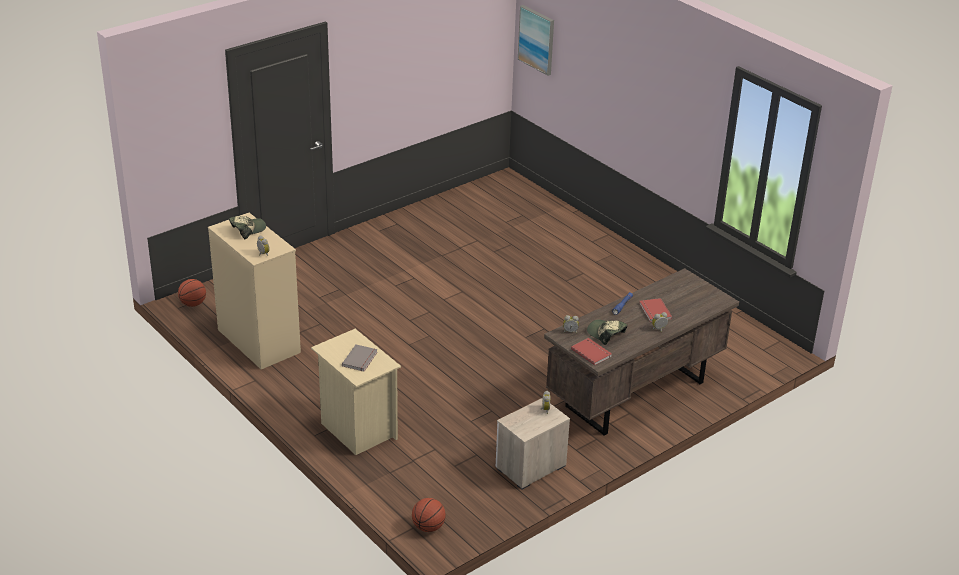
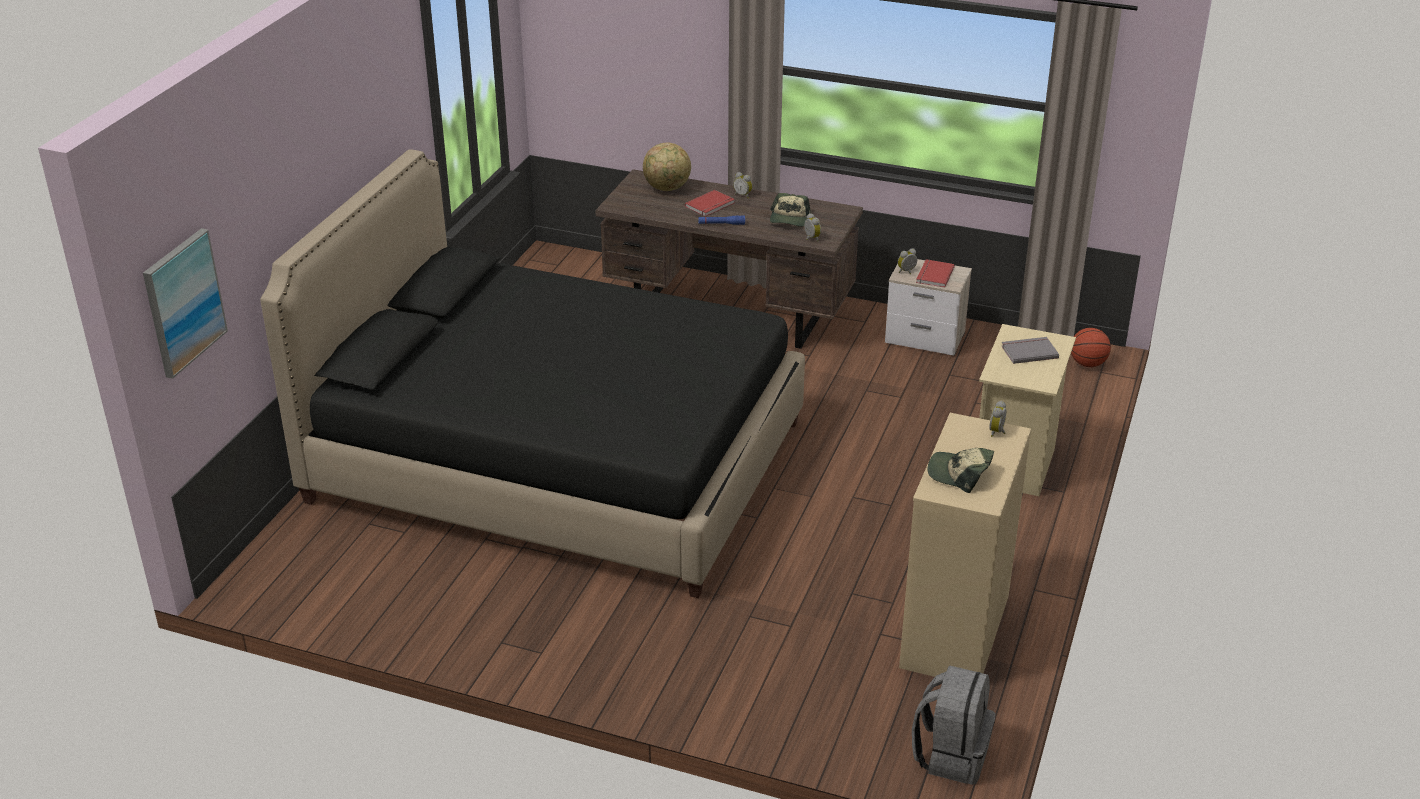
camera: 120 degrees left, 0 degrees up
(193, 304) = (951, 755): basketball -> grey backpack
(523, 278) = (557, 462): none -> black bed
(592, 352) = (833, 218): red book -> red book (933, 275)
(695, 304) = (667, 188): none -> globe

